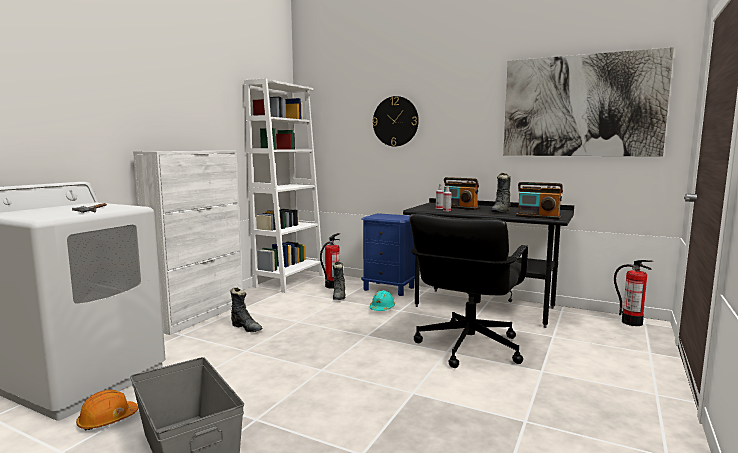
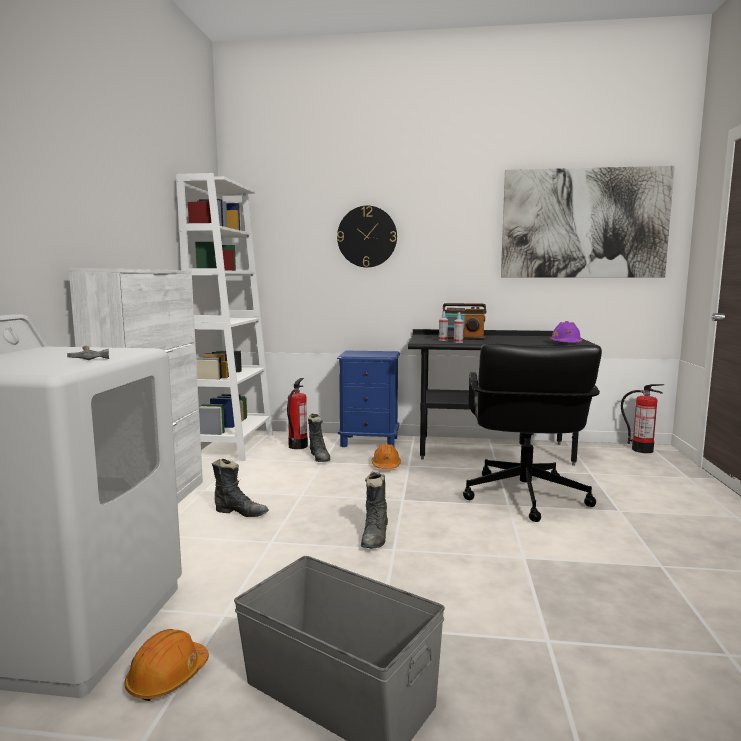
camera: 20 degrees left, 0 degrees up
(382, 308) = (386, 466): turquoise hard hat -> orange hard hat
(501, 212) = (516, 340): black boot -> black boot (375, 537)
(538, 217) = (566, 344): radio -> purple hard hat

